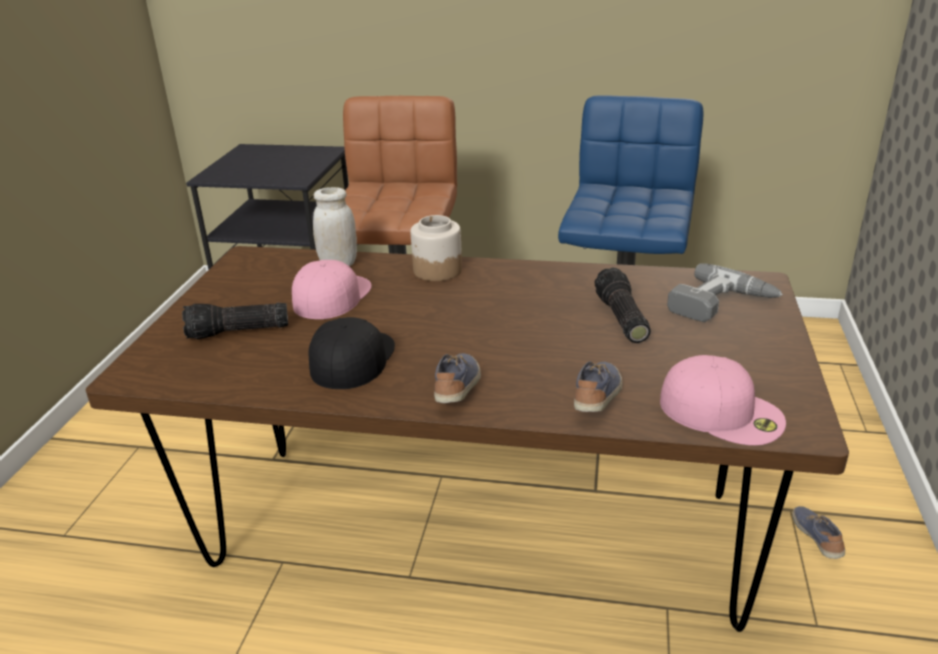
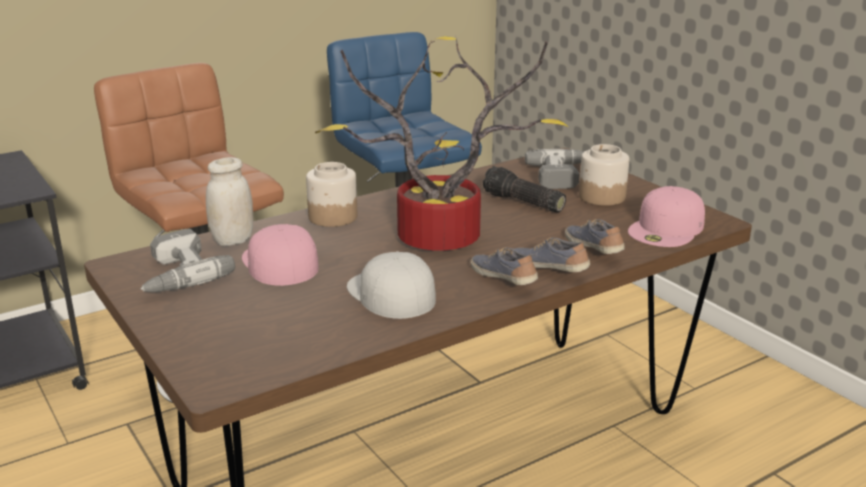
camera: 45 degrees left, 5 degrees down
(237, 332) = (250, 316): flashlight -> none
(260, 277) = (175, 274): none -> power drill
(351, 358) = (390, 293): black cap -> white cap
(472, 325) = (434, 241): none -> potted plant
(717, 343) = (601, 196): none -> jar
(722, 411) = (667, 229): pink cap -> pink cap turned 135 degrees clockwise
(817, 538) = (639, 342): shoe -> shoe (549, 268)

